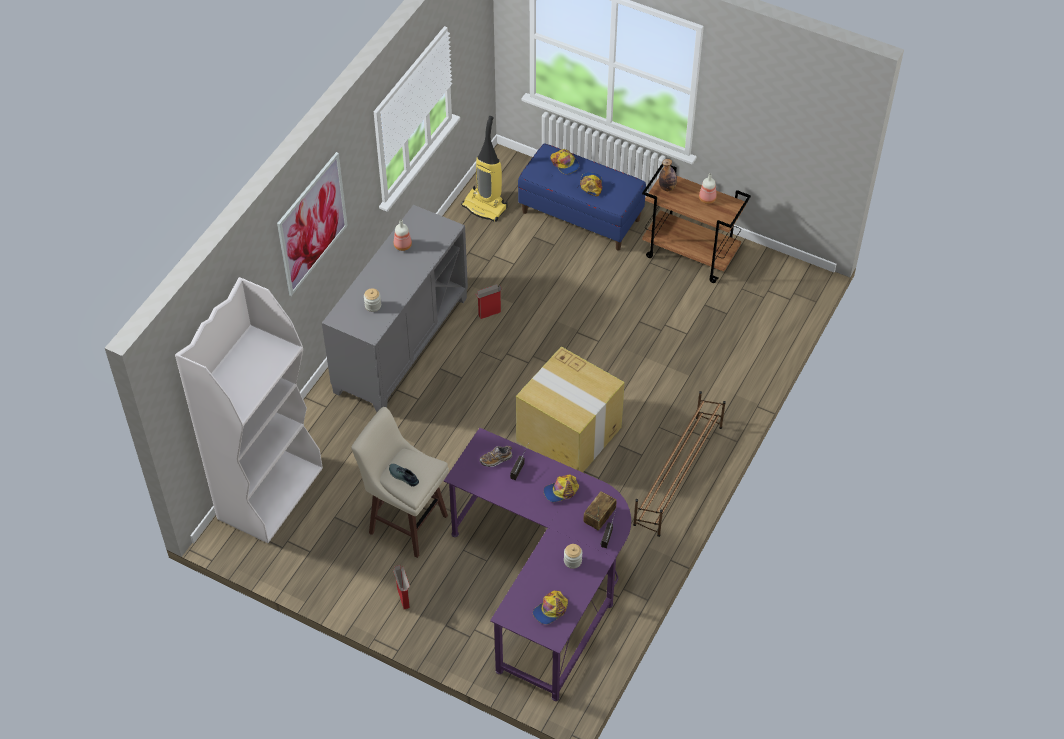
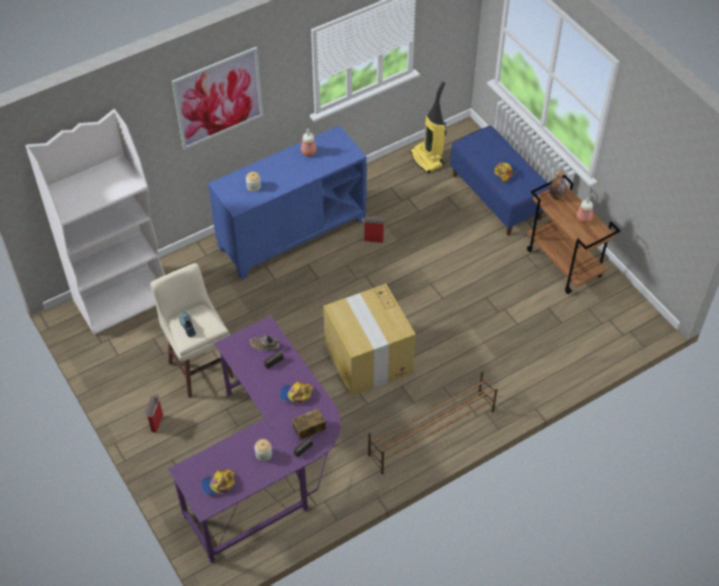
camera: 30 degrees right, 0 degrees up
(400, 344) = (292, 233): grey cabinet -> blue cabinet
(565, 164) = (495, 147): cap -> none

